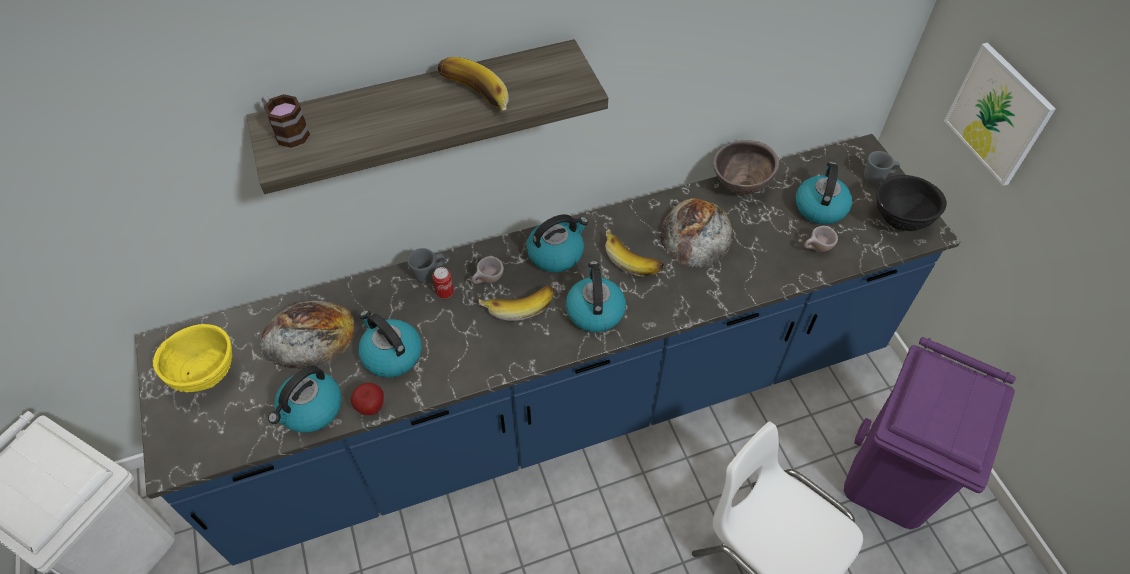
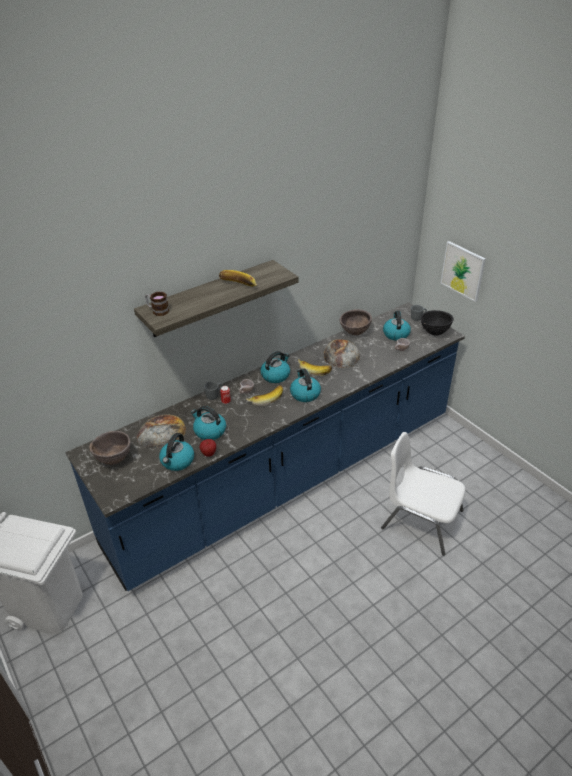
camera: 15 degrees left, 15 degrees down
(207, 375) = (114, 459): yellow bowl -> brown bowl
(891, 481) = (469, 473): purple trash can -> none

